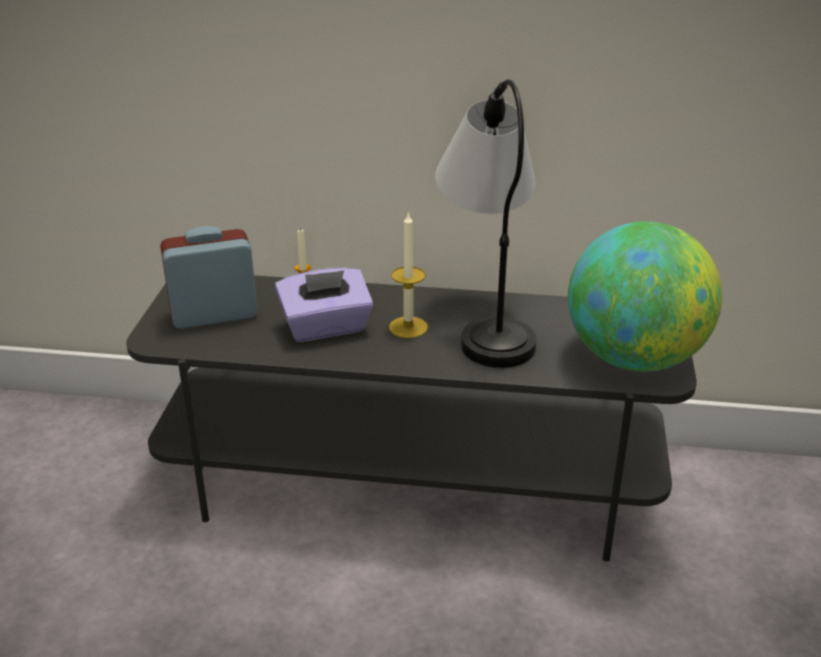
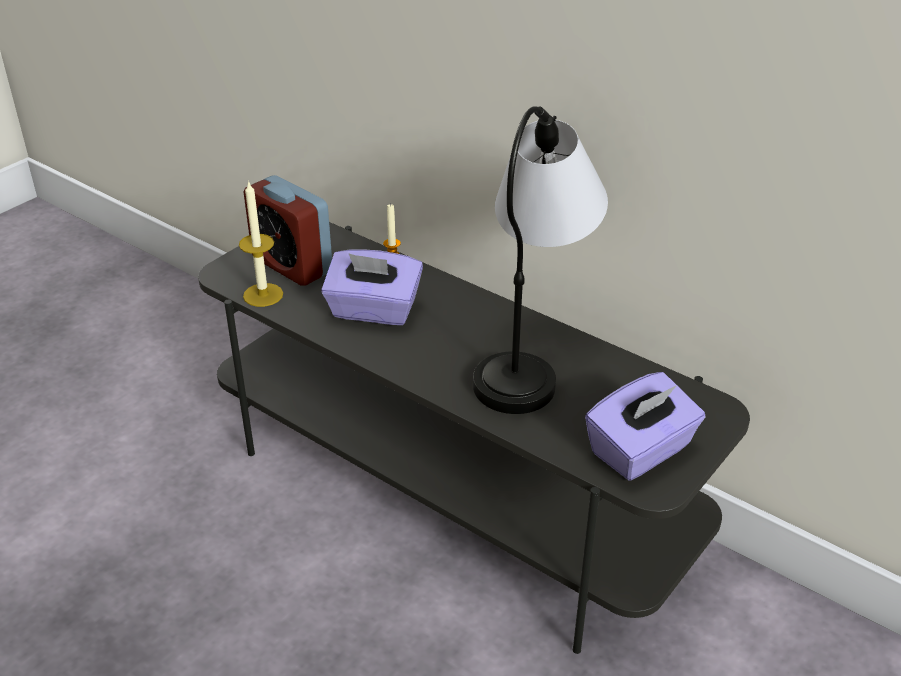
camera: 30 degrees right, 5 degrees up
(214, 314) = (292, 265): alarm clock -> alarm clock turned 150 degrees counterclockwise
(408, 327) = (447, 336): candle -> candle (263, 295)
(634, 358) = (641, 451): globe -> purple tissue box

